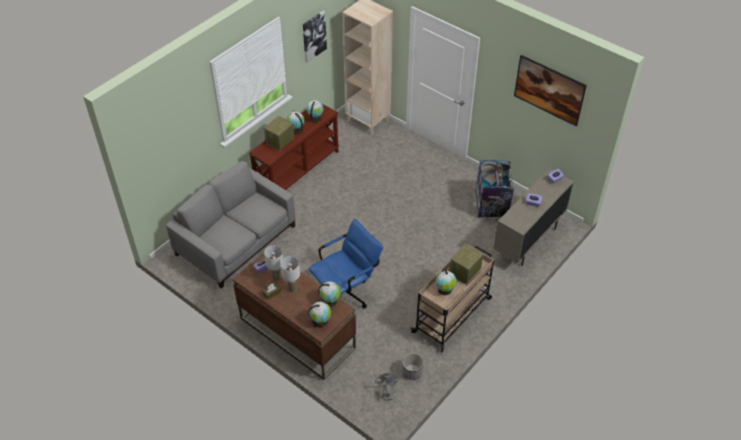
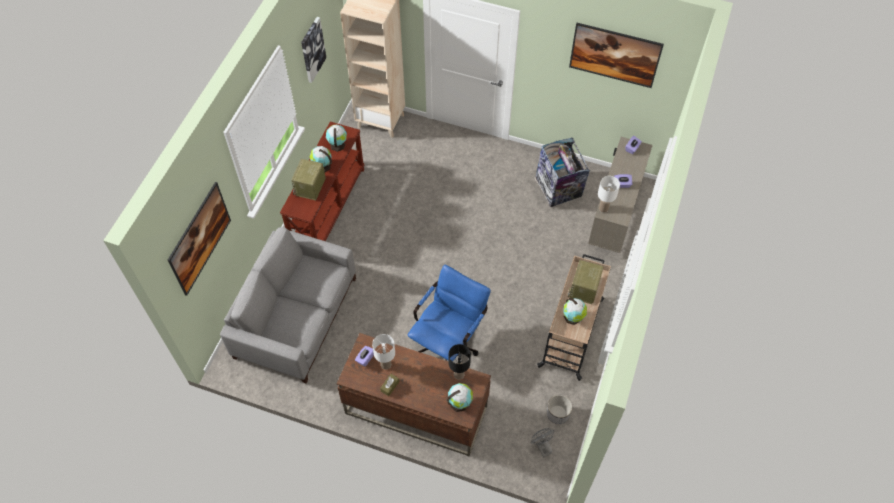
camera: 20 degrees left, 10 degrees up
(170, 147) = (204, 247): none -> picture
(292, 288) = (410, 372): white table lamp -> white table lamp (603, 208)
(330, 301) = (459, 374): globe -> black table lamp

